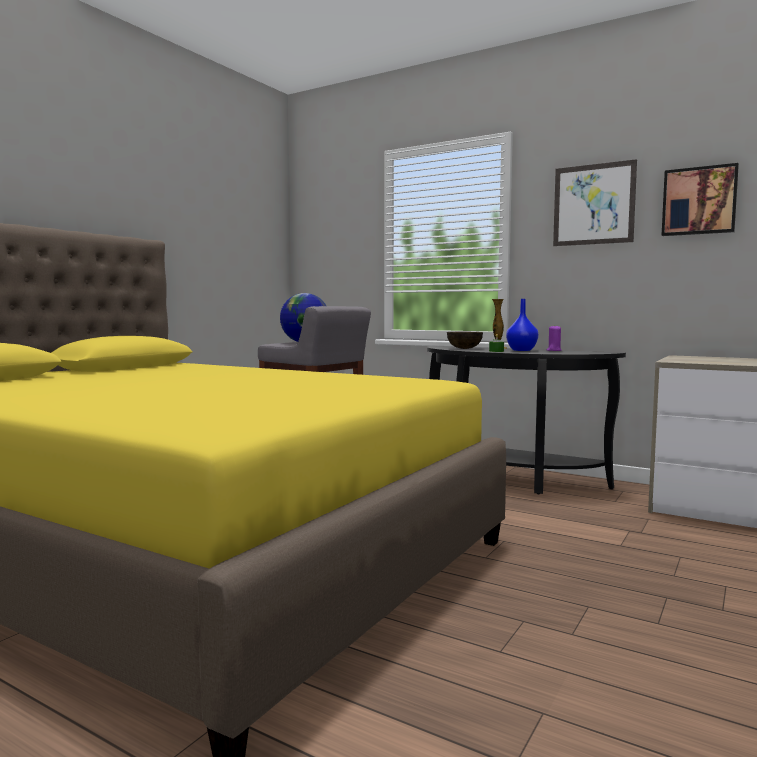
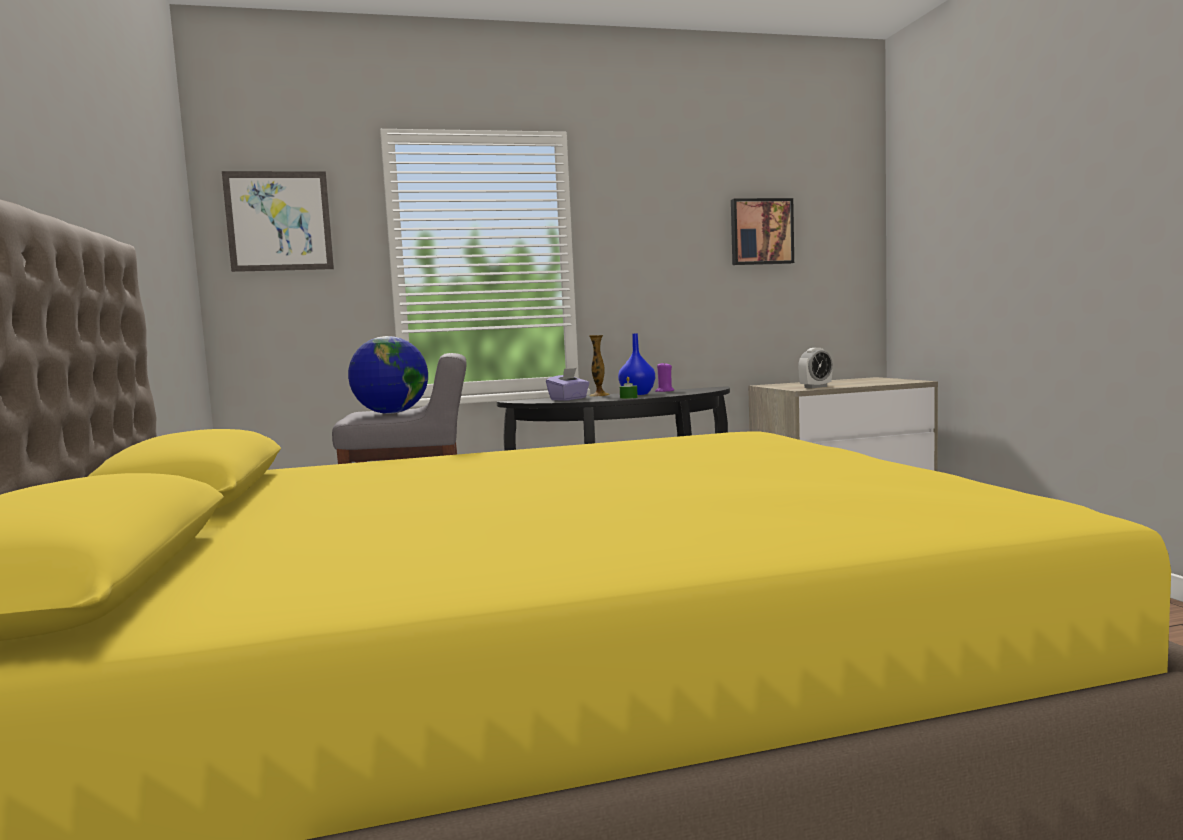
camera: 45 degrees left, 0 degrees up
(464, 348) = (569, 399): brown bowl -> purple tissue box
(593, 204) = (665, 228): picture -> picture (279, 221)
(698, 361) = (815, 387): none -> alarm clock

